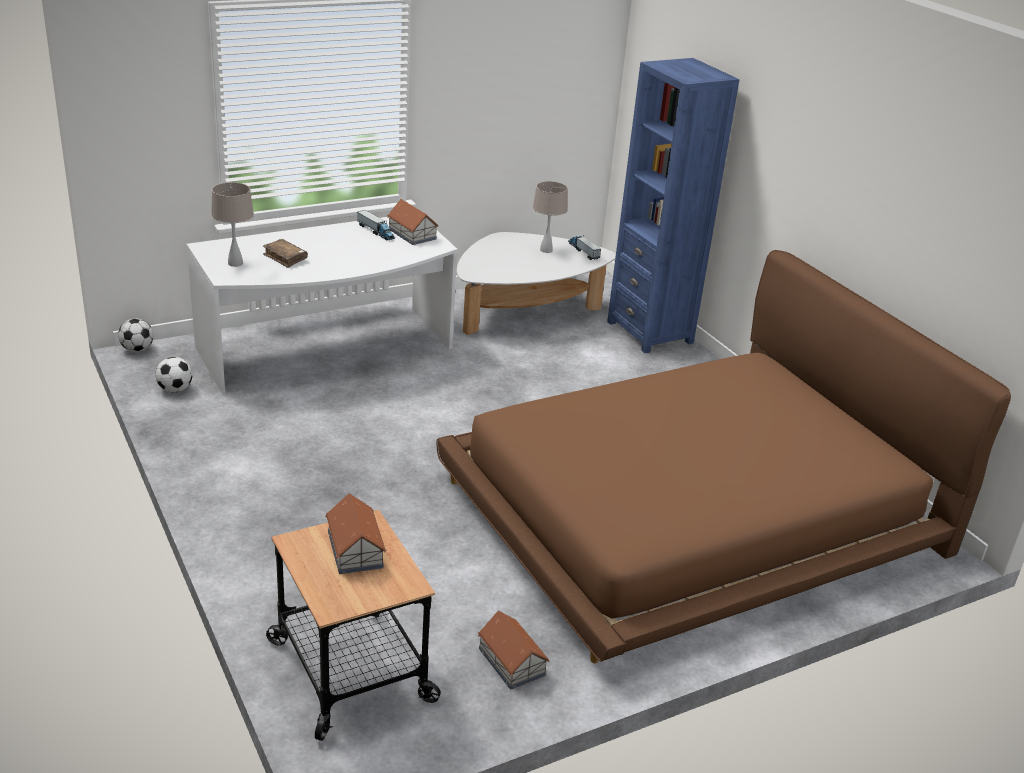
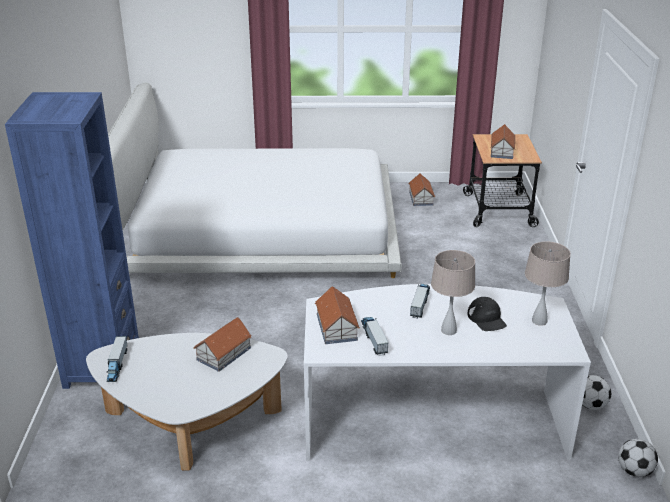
camera: 150 degrees left, 0 degrees up
(285, 258) = (486, 319): brown book -> black cap
(352, 259) = (420, 304): none -> toy truck
(512, 270) = (224, 353): none -> toy house
(546, 250) = (155, 376): beige table lamp -> beige table lamp (449, 330)
(693, 511) = (260, 230): brown bed -> white bed

